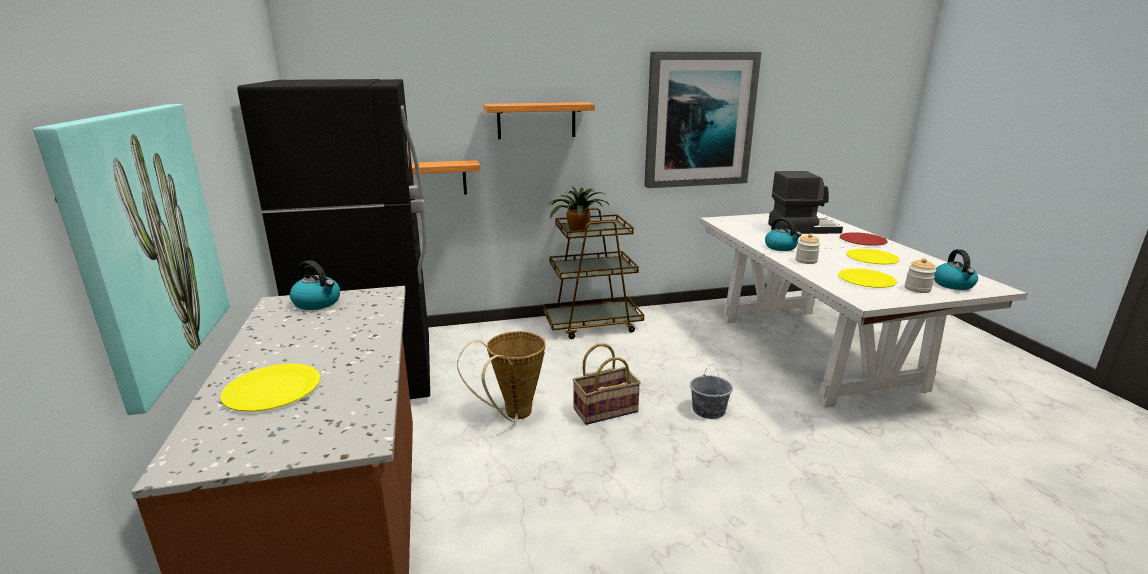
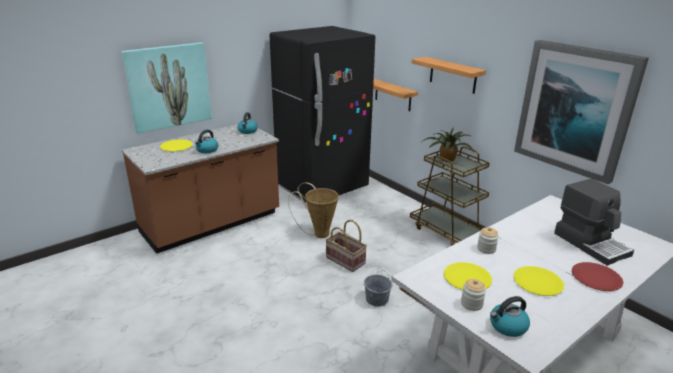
camera: 65 degrees right, 5 degrees up
(781, 247) = (510, 236): kettle -> kettle (207, 150)

